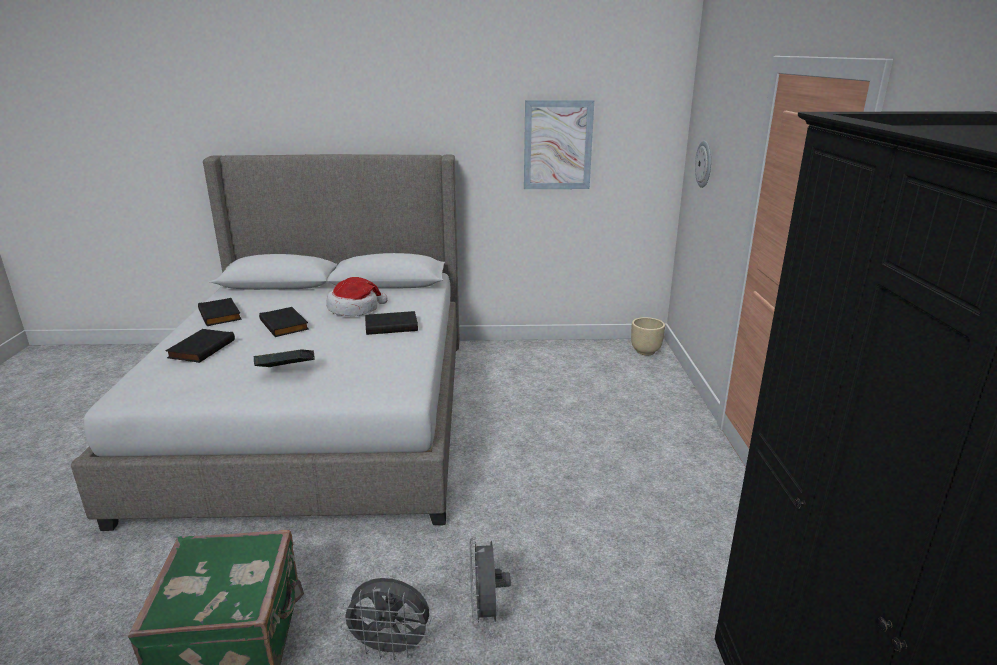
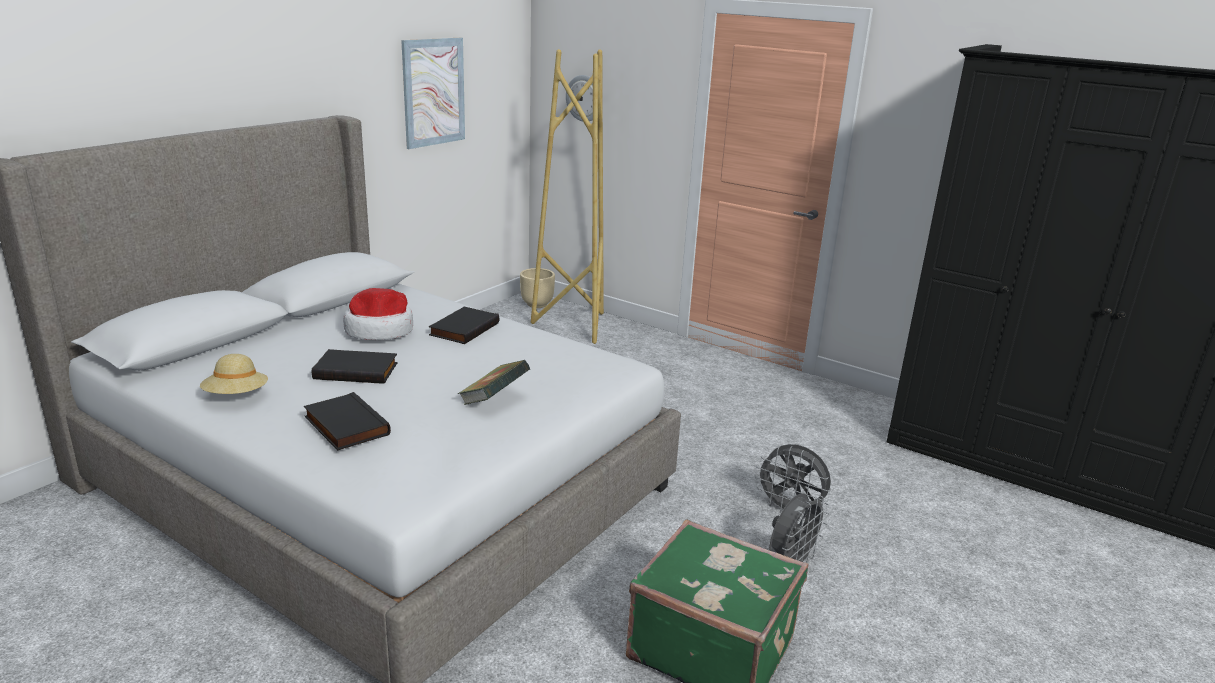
camera: 55 degrees left, 0 degrees up
(221, 315) = (236, 396): black book -> beige hat
(640, 380) = (576, 327): none -> yellow clothes rack

